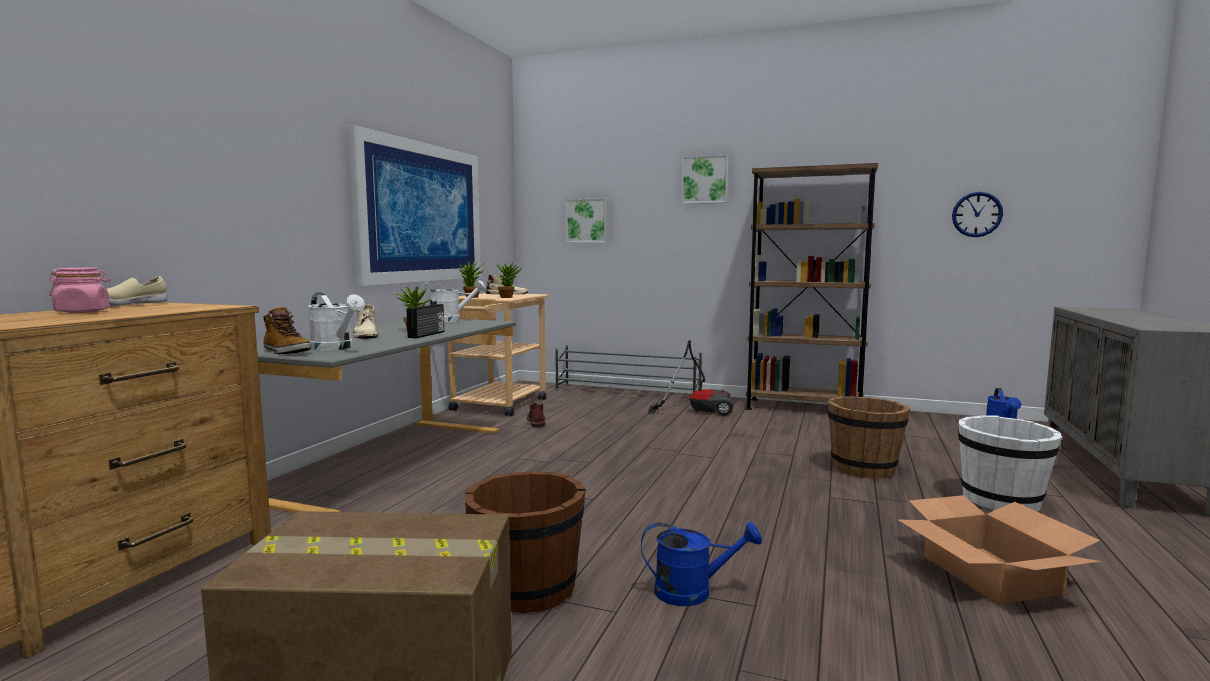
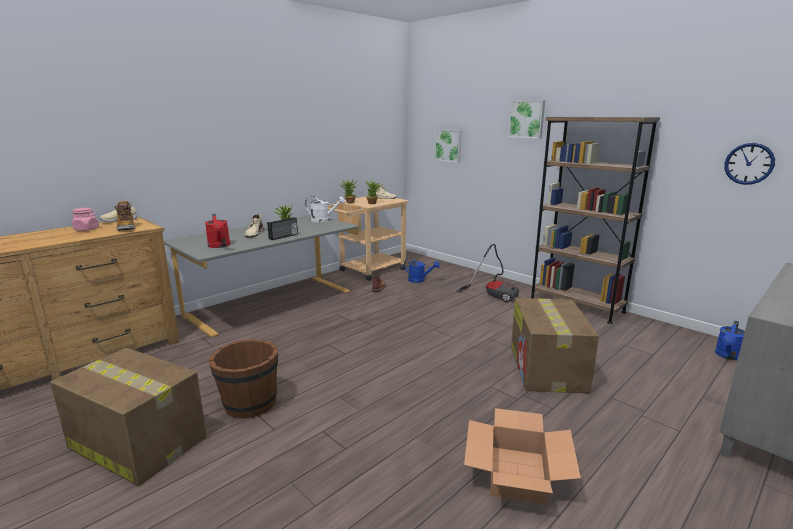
camera: 25 degrees right, 10 degrees up
(286, 352) = (193, 247): boot -> boot (126, 228)
(336, 348) = (219, 246): white watering can -> red watering can
(421, 213) = (318, 147): picture -> none
(627, 393) = (463, 271): grey shoe rack -> none
(693, 592) = (324, 430): blue watering can -> blue watering can (419, 280)
(864, 469) = (547, 369): brown bucket -> cardboard box
(1001, 501) = (617, 421): white bucket -> none

